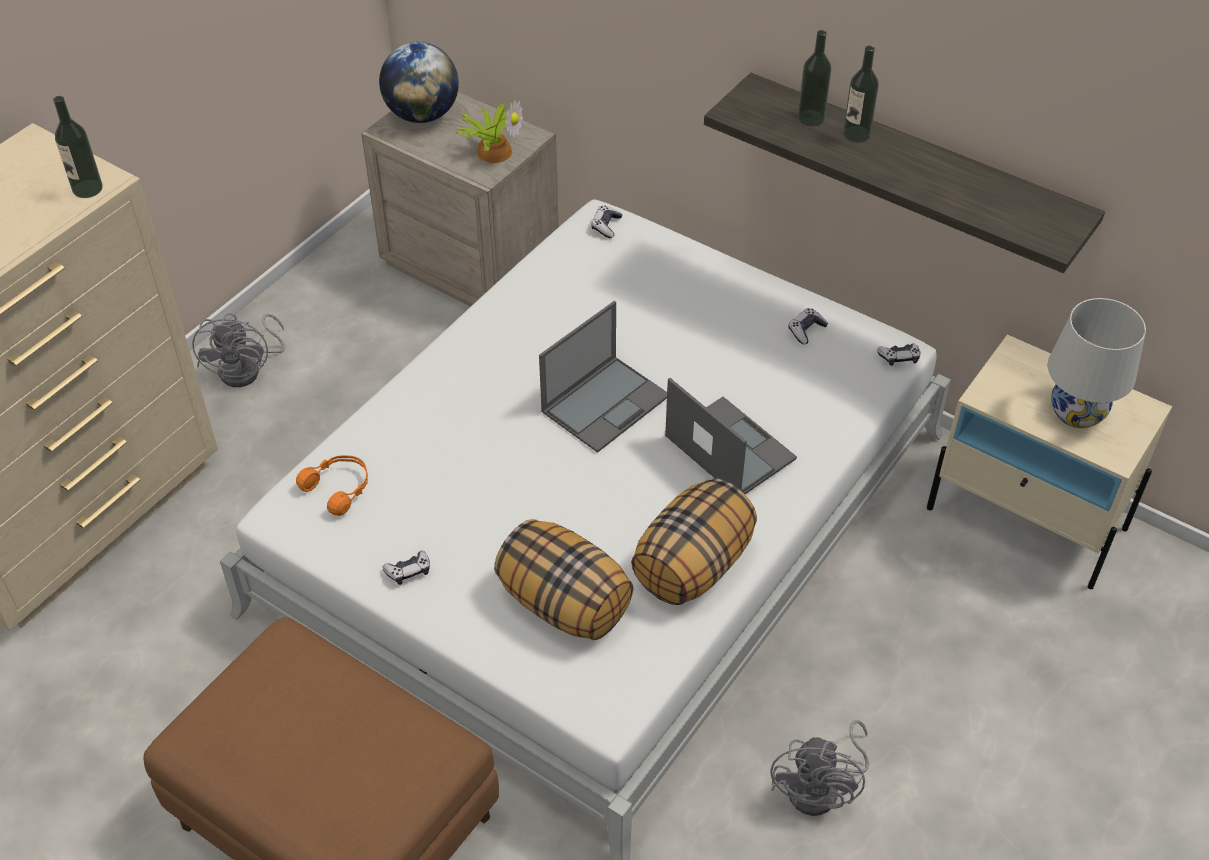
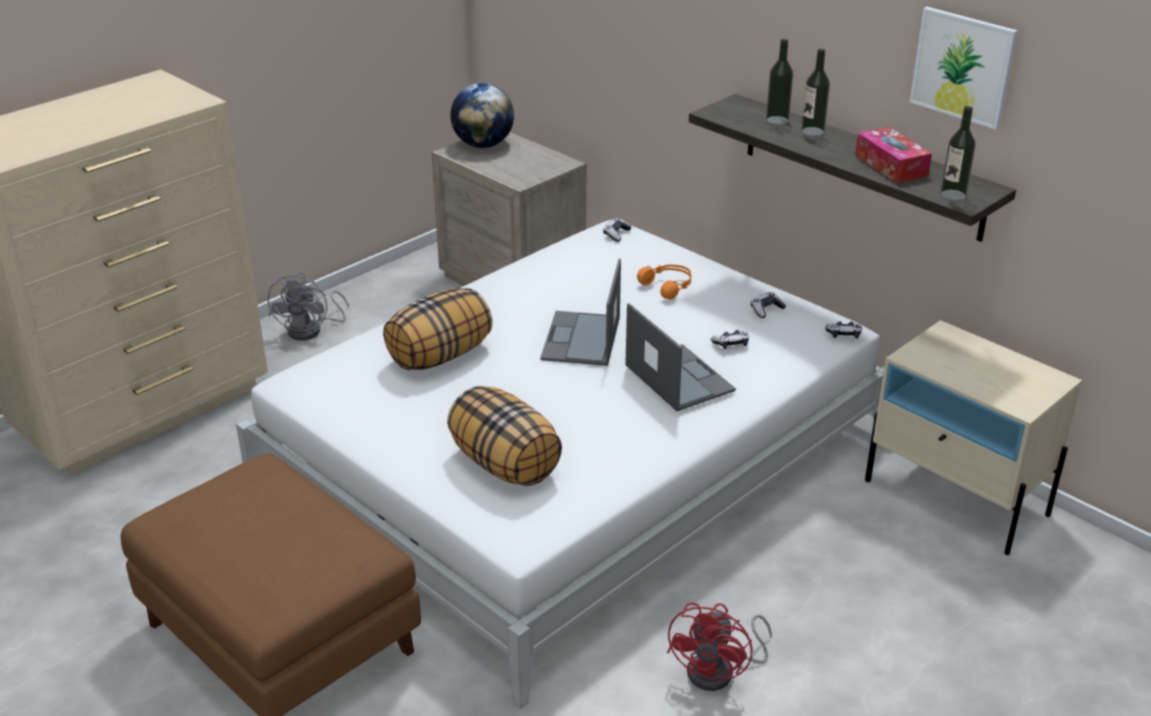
camera: 10 degrees right, 15 degrees down
(87, 188) = (184, 103): bottle -> bottle (953, 195)
(339, 488) = (342, 371): orange headphones -> orange headphones (668, 286)
(408, 571) = (380, 429): game controller -> game controller (730, 344)
(493, 150) = (532, 169): potted plant -> none
(606, 403) = (581, 339): laptop -> laptop turned 135 degrees clockwise
(693, 566) = (624, 453): pillow -> pillow (440, 356)
(822, 789) = (720, 672): grey fan -> red fan
(958, 185) = (891, 165): none -> tissue box
(1046, 77) = (963, 67): none -> picture
(1077, 412) = (992, 375): white table lamp -> none

